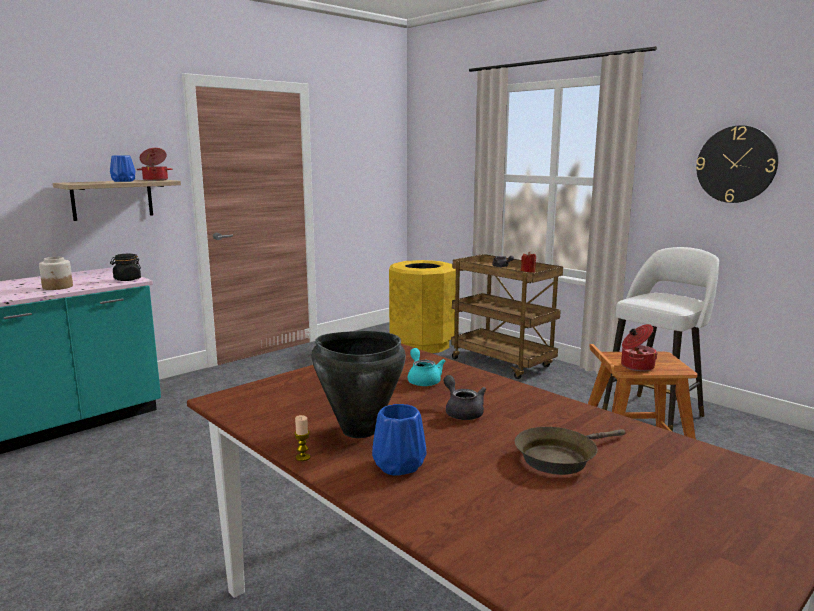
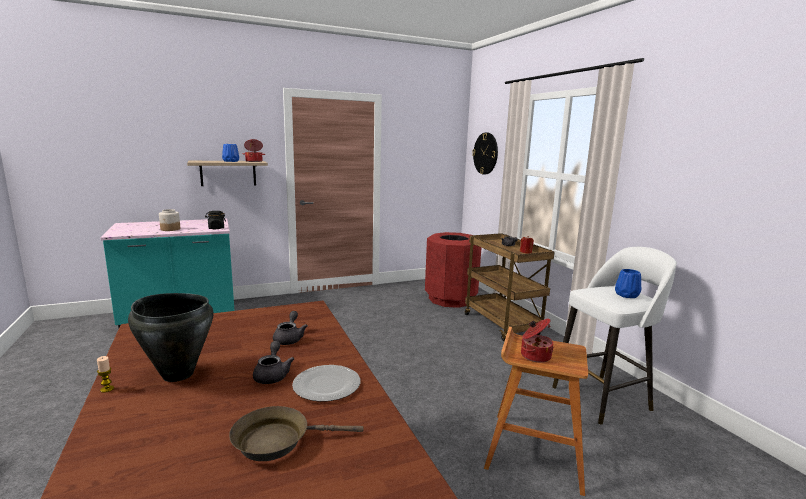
camera: 20 degrees right, 0 degrees up
(399, 465) = (153, 414): blue vase -> blue vase (627, 295)
(422, 345) = (450, 299): yellow trash can -> red trash can
(423, 380) = (289, 338): turquoise teapot -> grey teapot
(530, 410) = (325, 385): none -> plate
(736, 164) = (711, 172): wall clock -> wall clock (485, 153)

